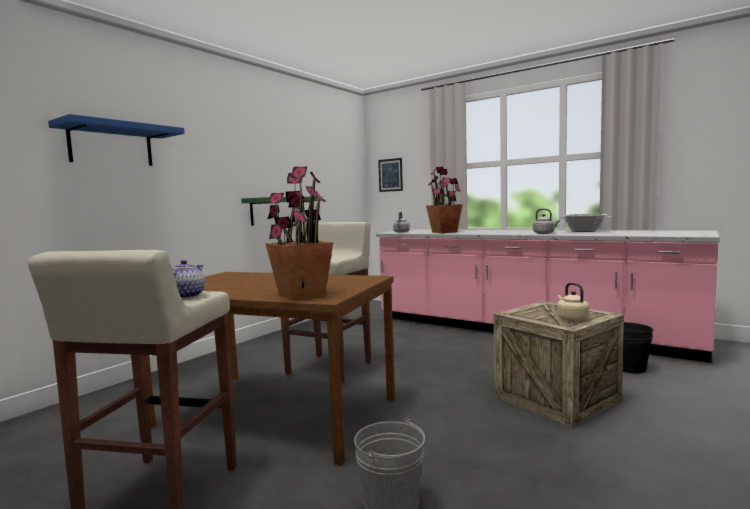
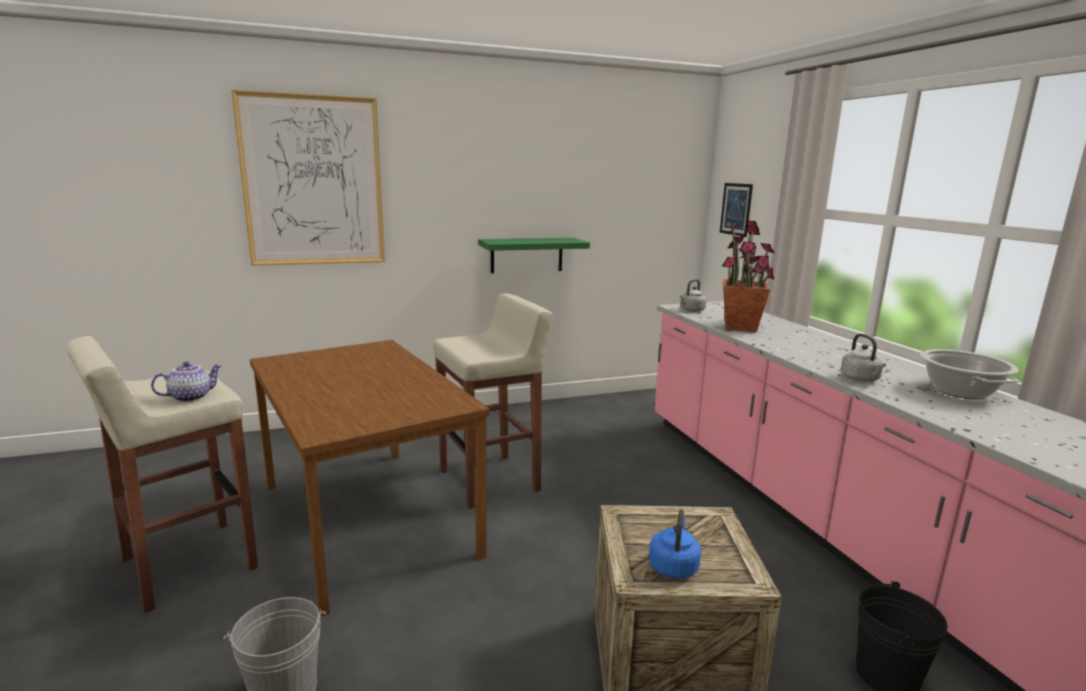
camera: 35 degrees right, 10 degrees up
(111, 145) = (313, 181): blue shelf -> picture
(301, 295) = (324, 416): potted plant -> none
(571, 319) = (673, 566): beige kettle -> blue kettle

